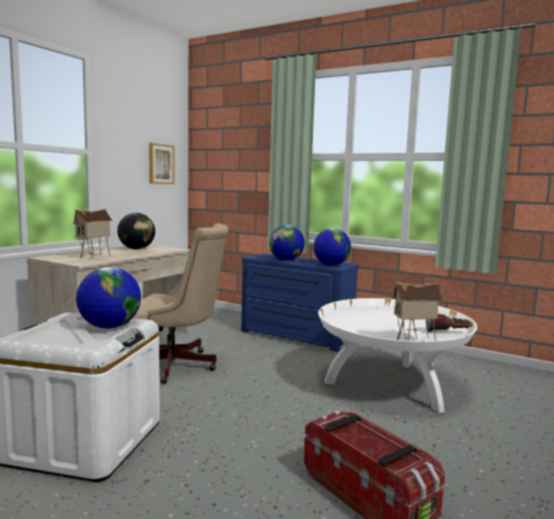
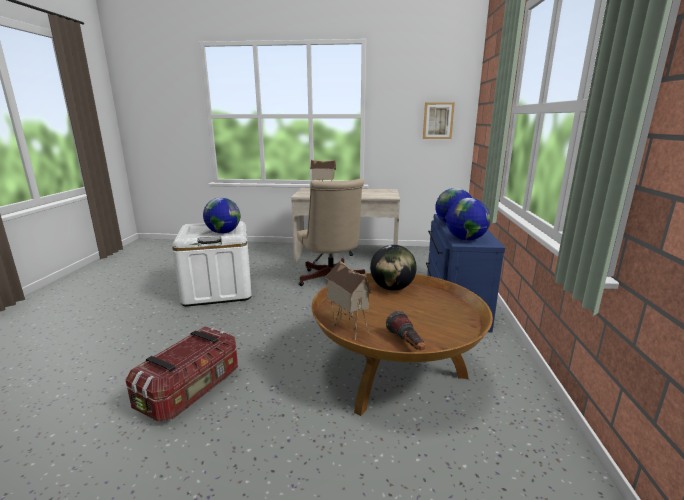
camera: 65 degrees right, 10 degrees up
(136, 249) = (371, 192): globe -> globe (392, 288)
(389, 384) = (395, 372): white coffee table -> brown coffee table

